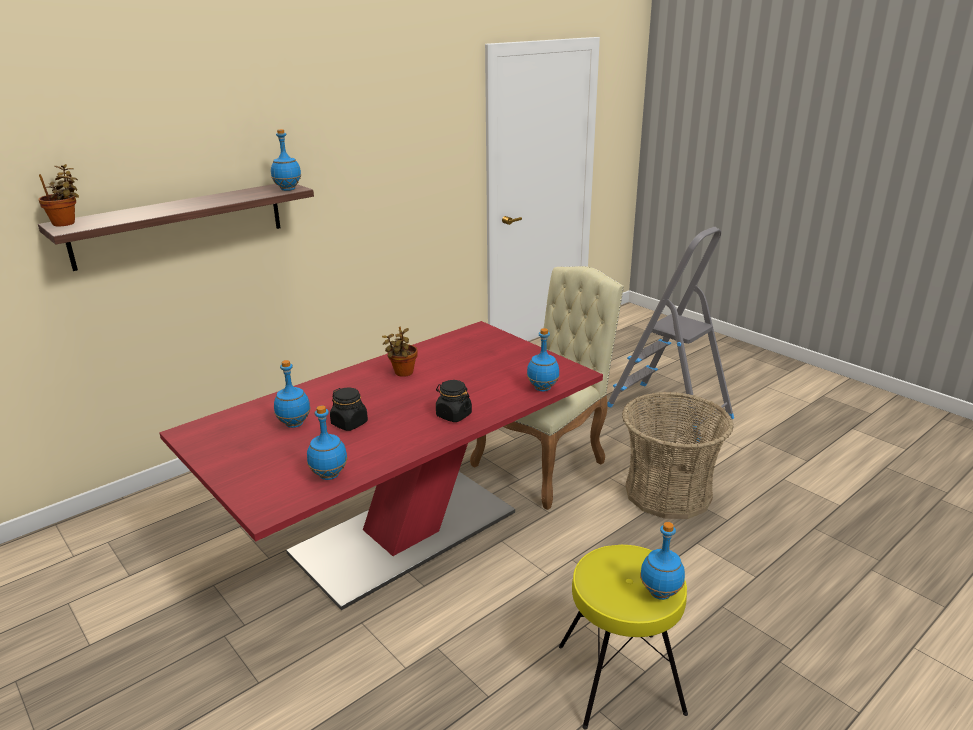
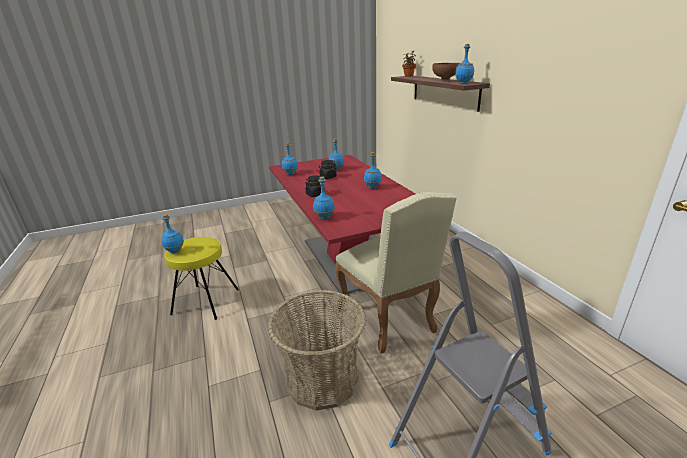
camera: 110 degrees right, 0 degrees up
(235, 198) = (445, 81): none -> brown bowl
(402, 373) = (372, 187): potted plant -> blue bottle

